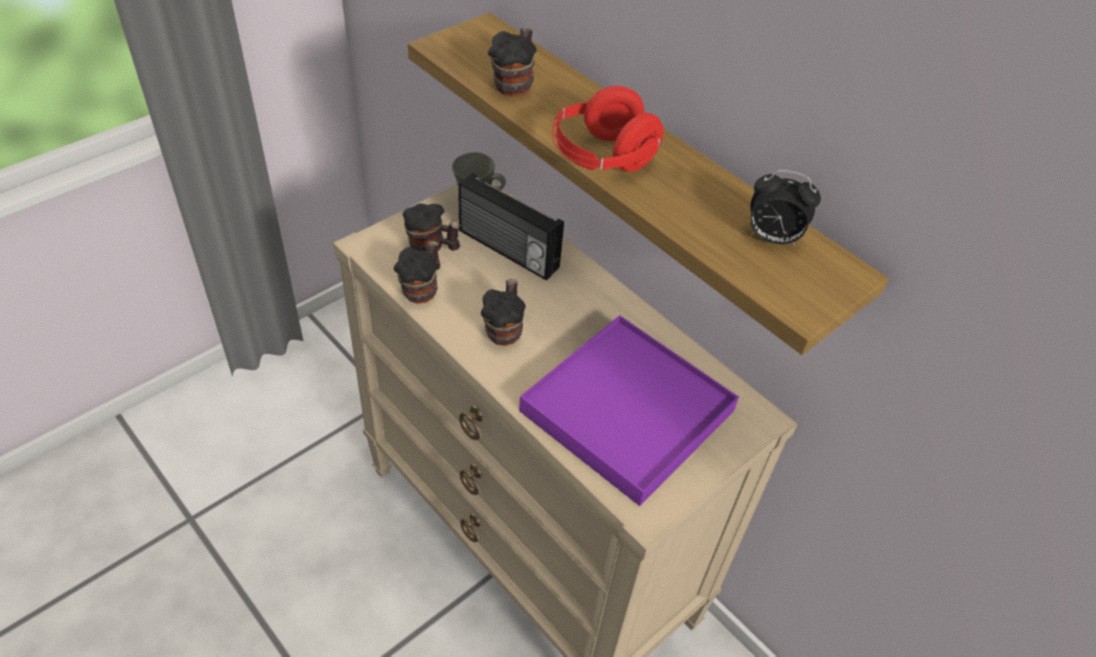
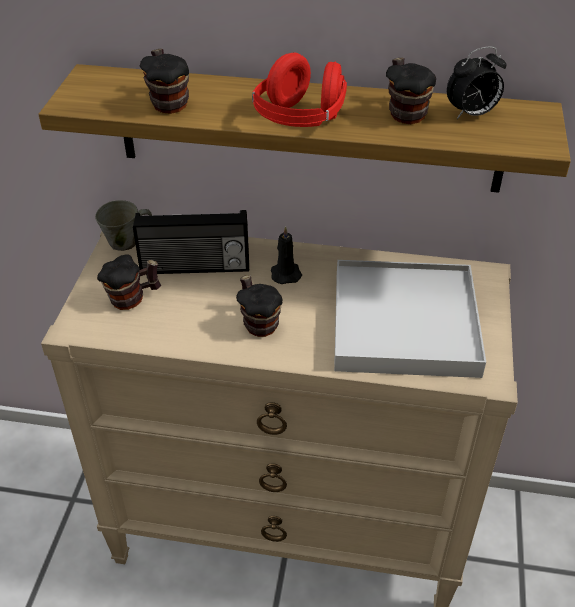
camera: 35 degrees left, 5 degrees down
(422, 288) = (160, 332): mug -> mug (405, 112)
(574, 301) = (285, 273): none -> black candle
(626, 411) = (404, 323): purple tray -> white tray

